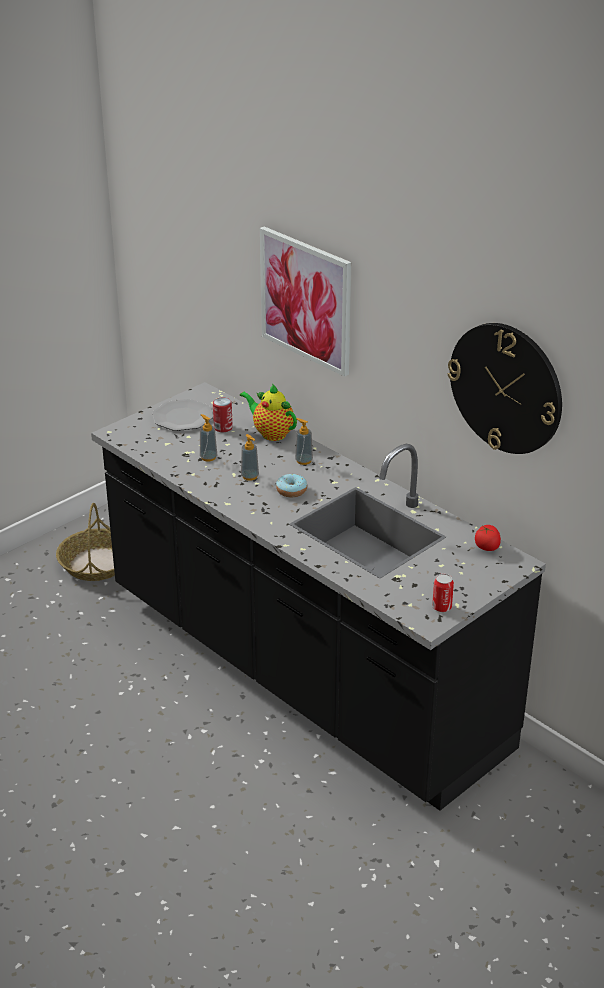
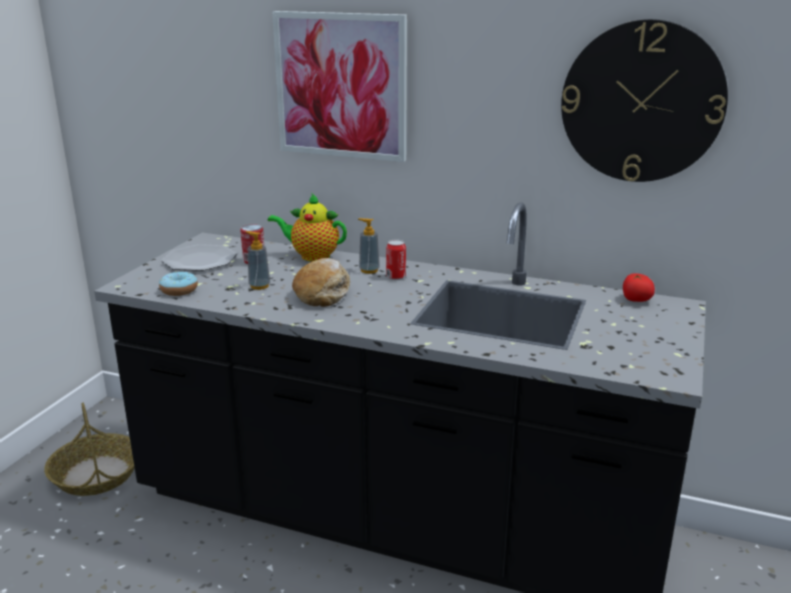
camera: 25 degrees left, 10 degrees down
(250, 476) = (323, 292): soap dispenser -> bread
(291, 491) = (382, 295): donut -> donut (179, 290)
(442, 607) = (666, 360): can -> can (396, 276)

